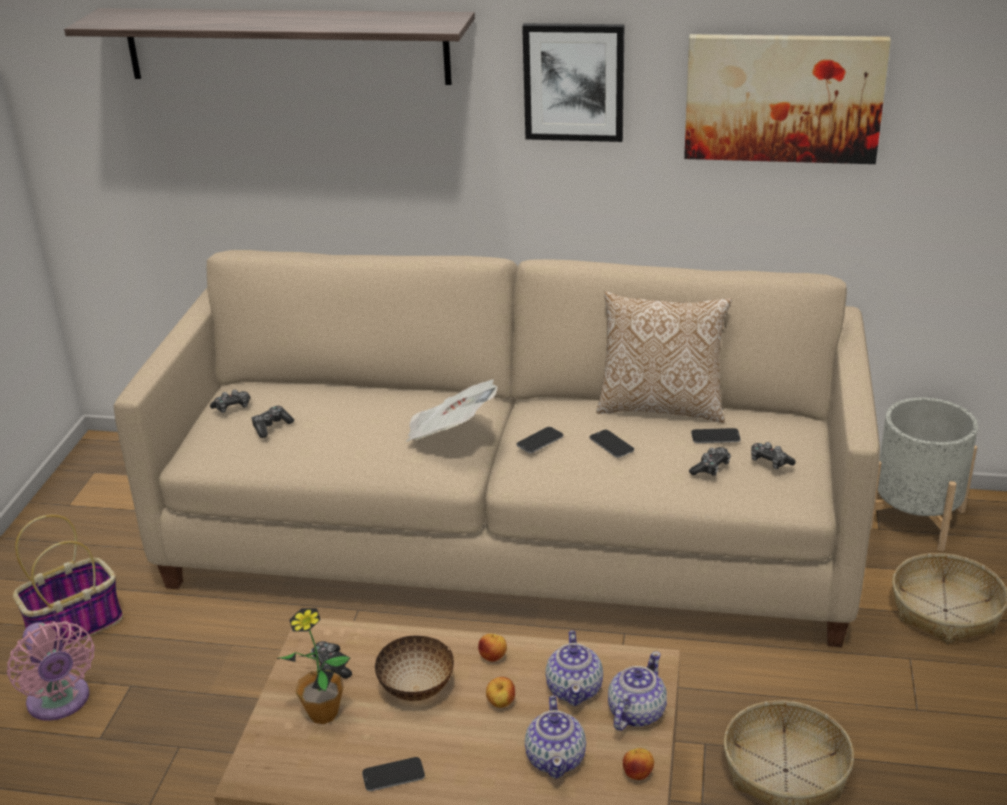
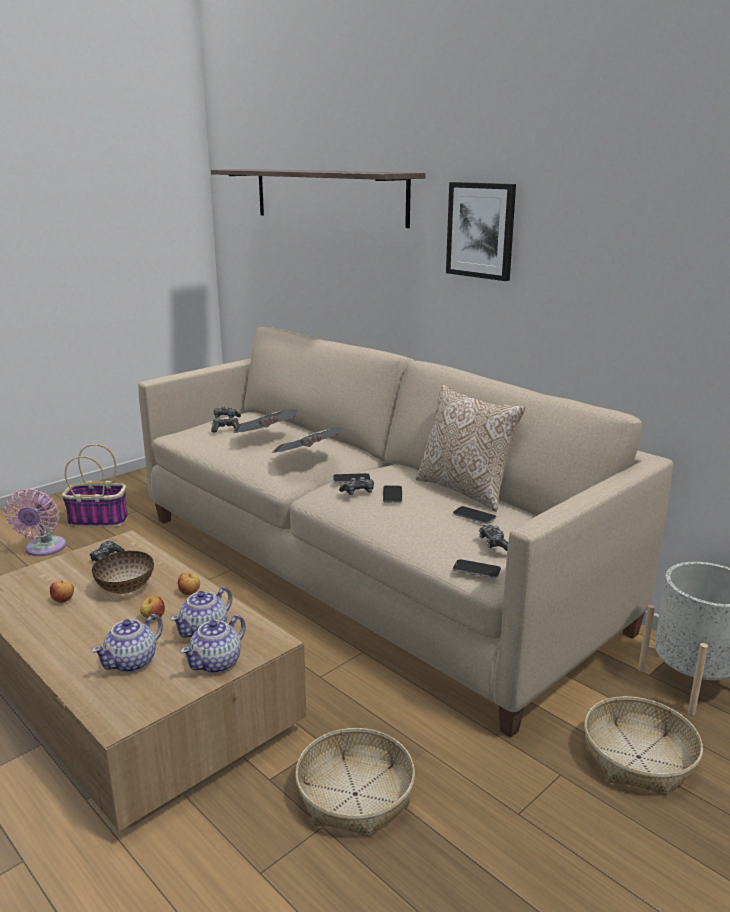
camera: 35 degrees right, 10 degrees down
(323, 713) = (65, 578): potted plant -> none
(348, 422) = (265, 438): none -> newspaper
(393, 775) = (43, 624): phone -> phone (476, 570)
(635, 713) = (217, 663): teapot -> teapot turned 150 degrees clockwise
(638, 774) = (160, 697): apple -> apple (64, 601)
(711, 468) = (441, 531): game controller -> game controller (358, 492)
(783, 97) = (627, 254): picture -> none

